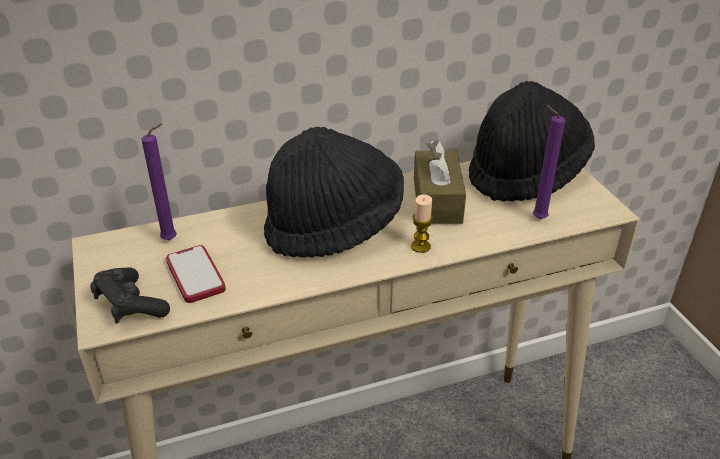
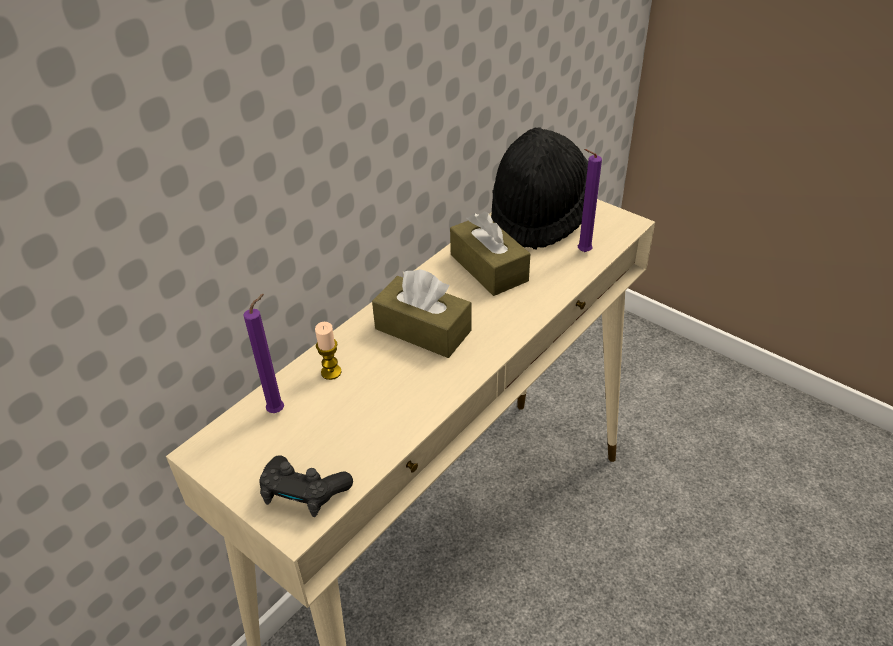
camera: 30 degrees left, 5 degrees up
(195, 275) = (338, 434): phone -> none
(334, 226) = (423, 330): black hat -> brown tissue box
(420, 246) = (513, 317): candle -> candle (331, 372)

